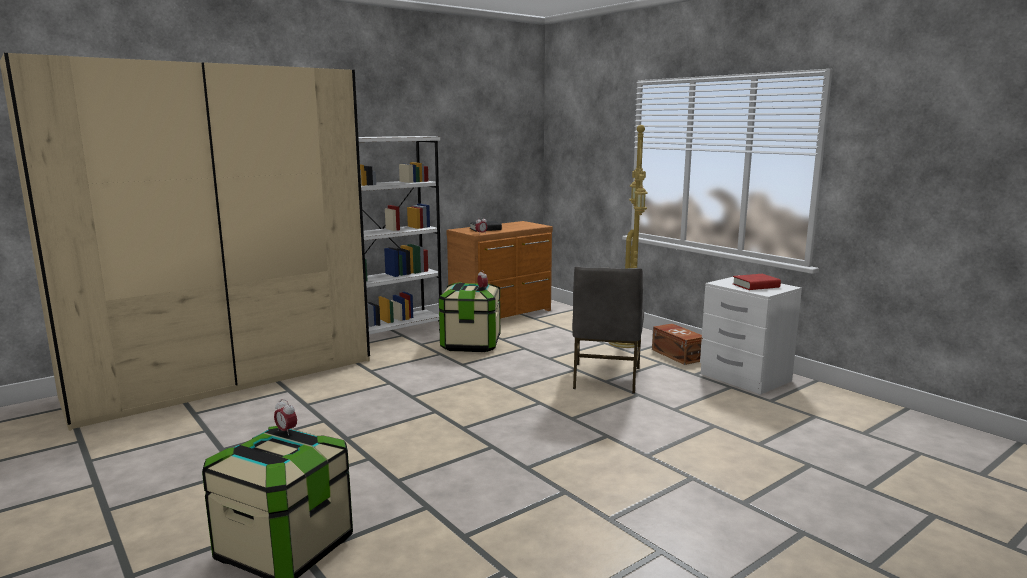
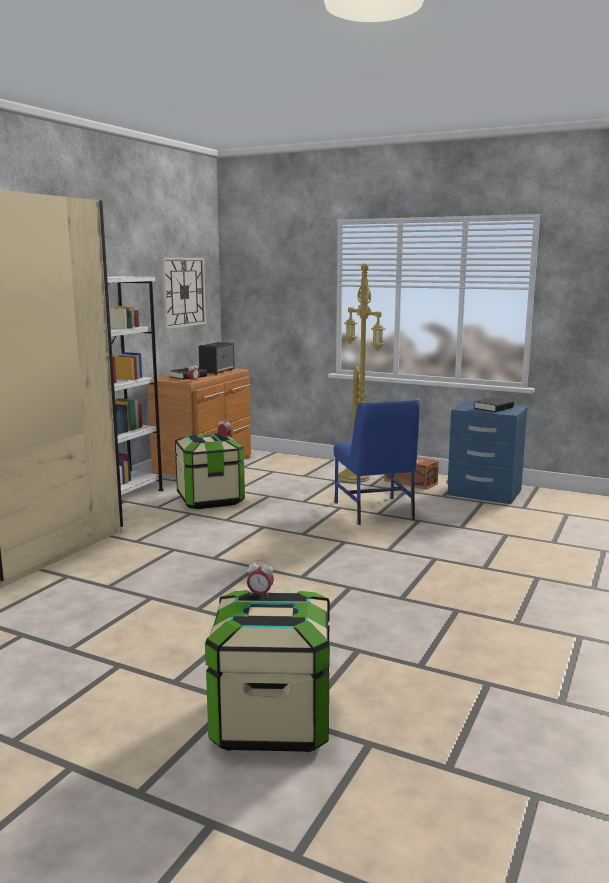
camera: 25 degrees left, 0 degrees up
(496, 151) = (183, 292): none -> wall clock
(519, 226) = (217, 371): none -> speaker
(605, 378) = (375, 511): grey chair -> blue chair
(744, 378) = (484, 493): white nightstand -> blue nightstand
(756, 286) = (493, 408): red book -> black book

